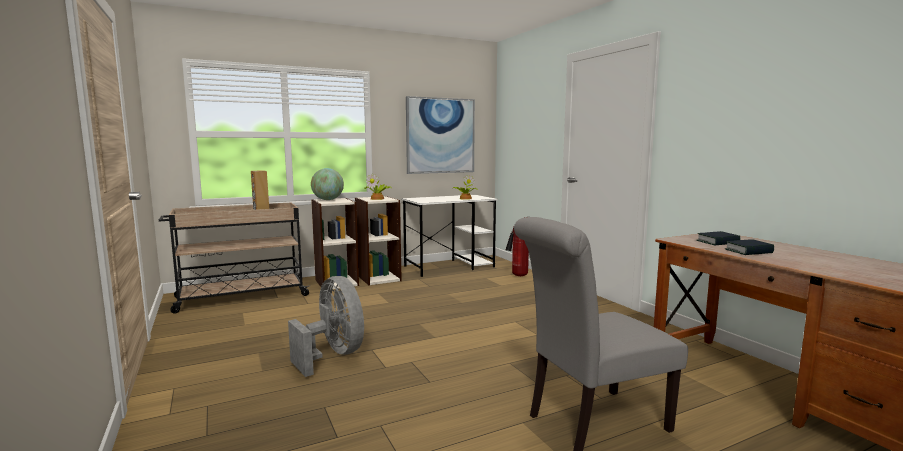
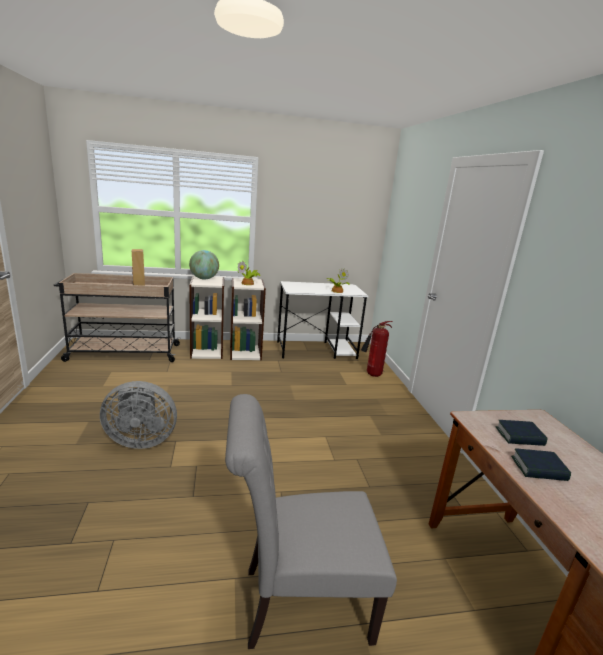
camera: 15 degrees right, 10 degrees up
(333, 355) = (140, 440): grey fan -> grey fan turned 105 degrees clockwise
(440, 135) = (326, 224): picture -> none

